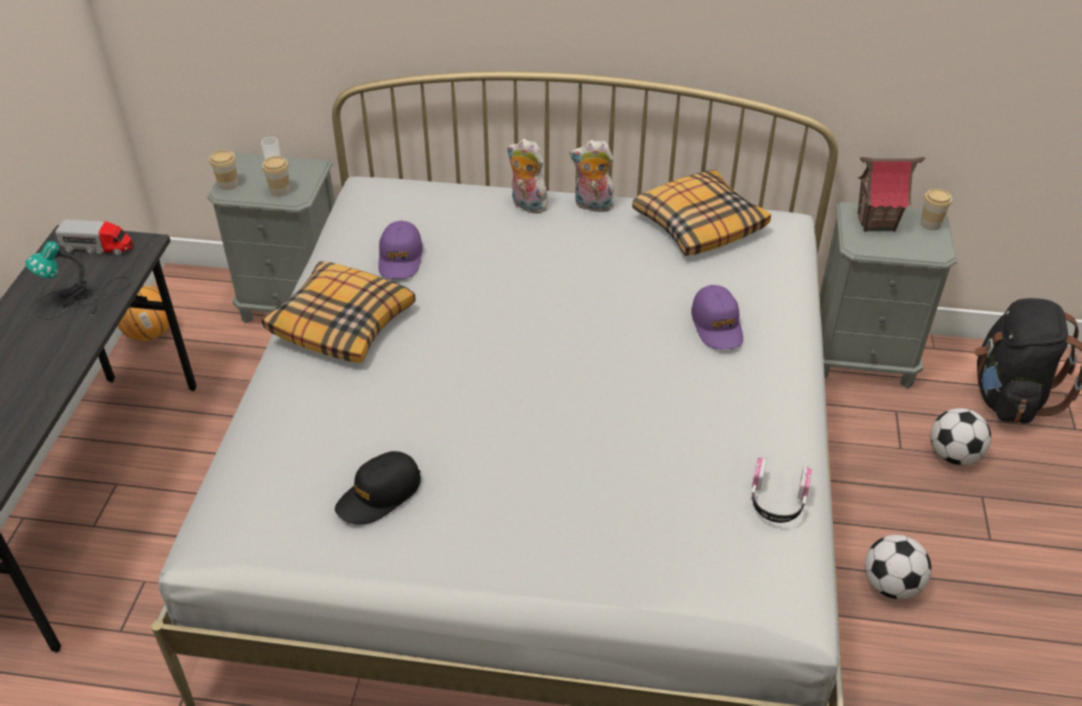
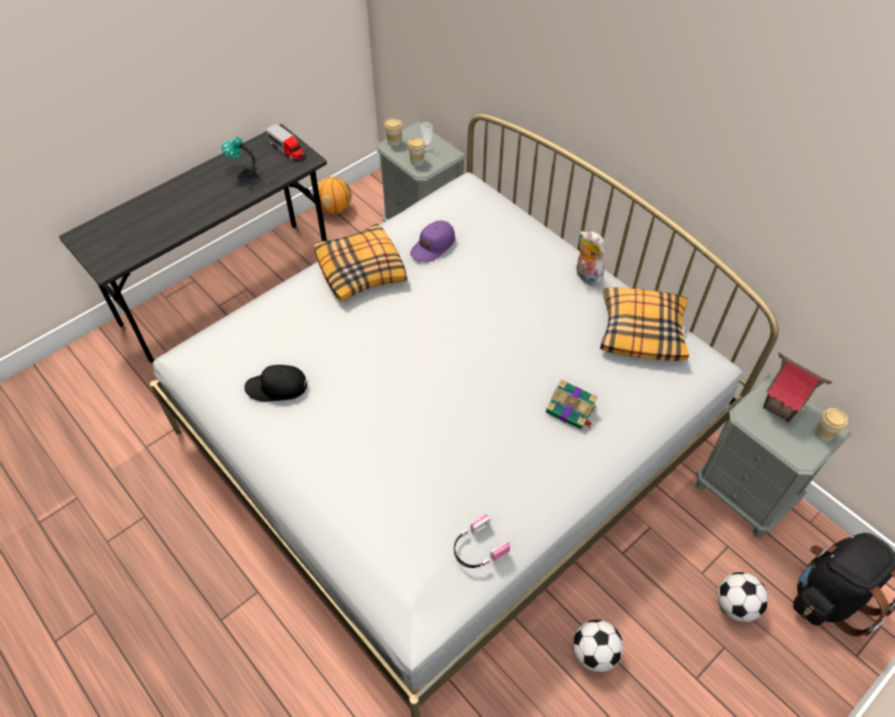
camera: 40 degrees right, 10 degrees up
(526, 205) = (544, 252): plush toy -> none
(717, 325) = (571, 410): purple cap -> book

